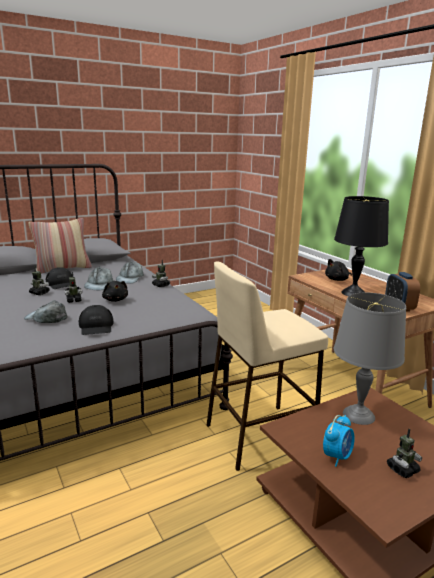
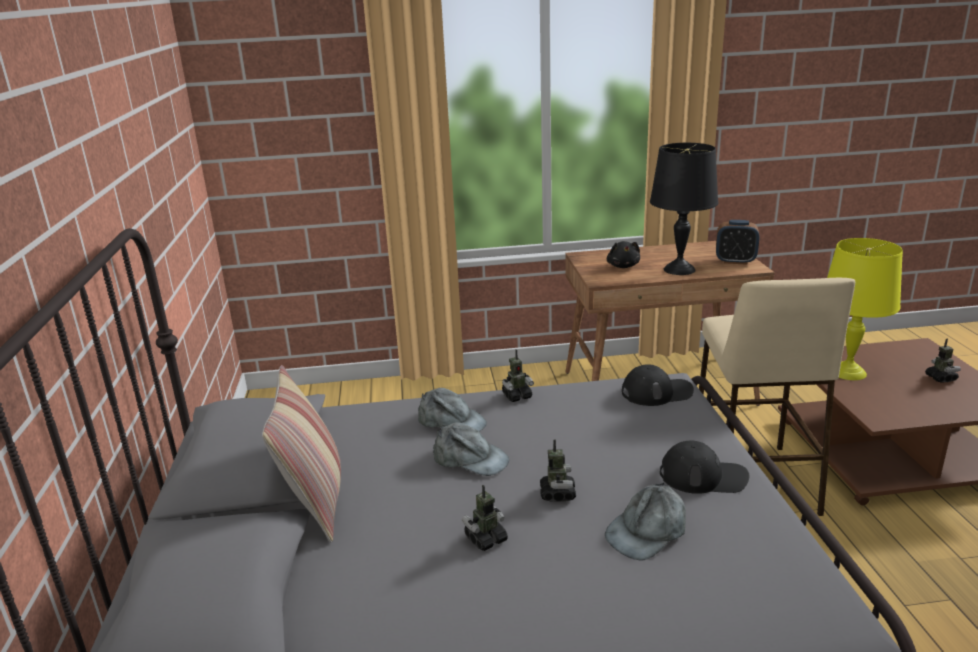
camera: 65 degrees left, 5 degrees up
(61, 284) = (435, 507): black cap -> black cap (657, 392)
(115, 300) = (574, 447): black plush toy -> none
(337, 456) = (926, 402): alarm clock -> none
(359, 415) = (847, 372): grey table lamp -> yellow table lamp

